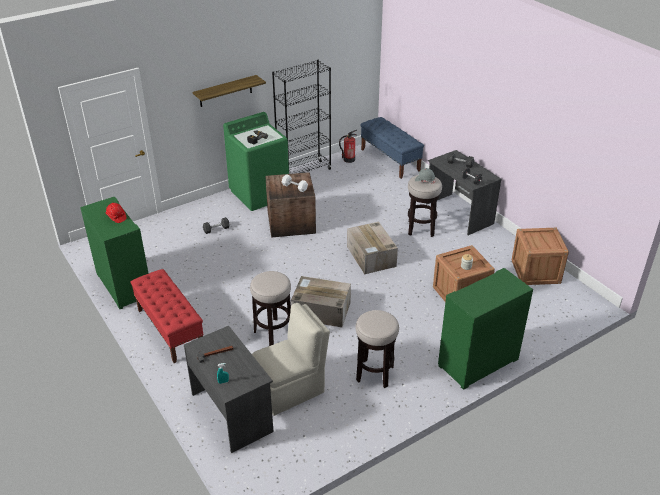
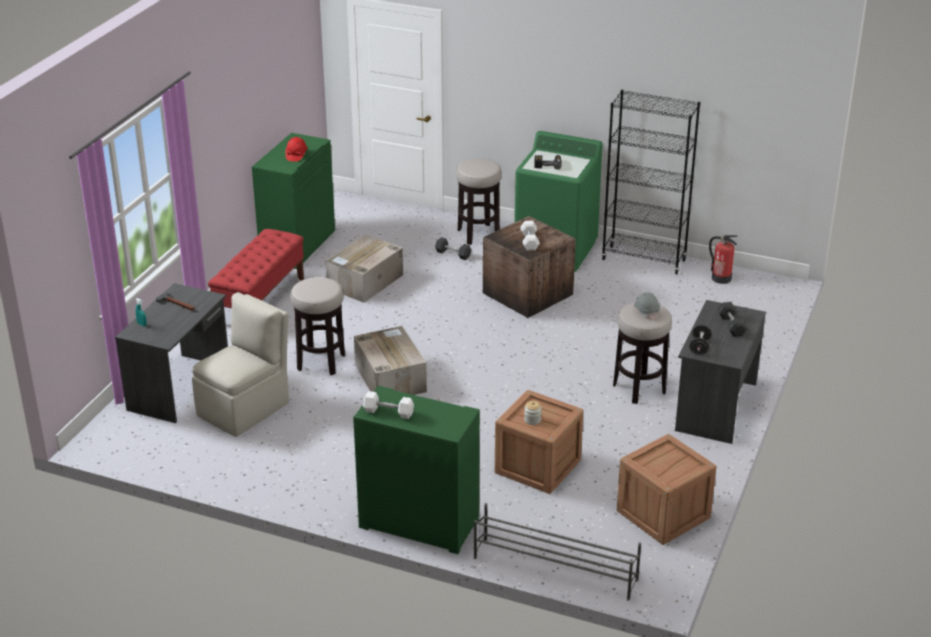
camera: 55 degrees right, 5 degrees down
(225, 91) = (552, 89): shelf -> none
(290, 389) = (245, 408): beige chair -> beige chair turned 75 degrees counterclockwise
(371, 257) = (531, 374): cardboard box -> cardboard box (364, 282)
(375, 374) = (322, 454): stool -> stool (478, 234)
(390, 160) = (767, 308): blue bench -> none
(480, 302) = (388, 412): none -> white dumbbell
(555, 329) = (554, 568): none -> grey shoe rack

